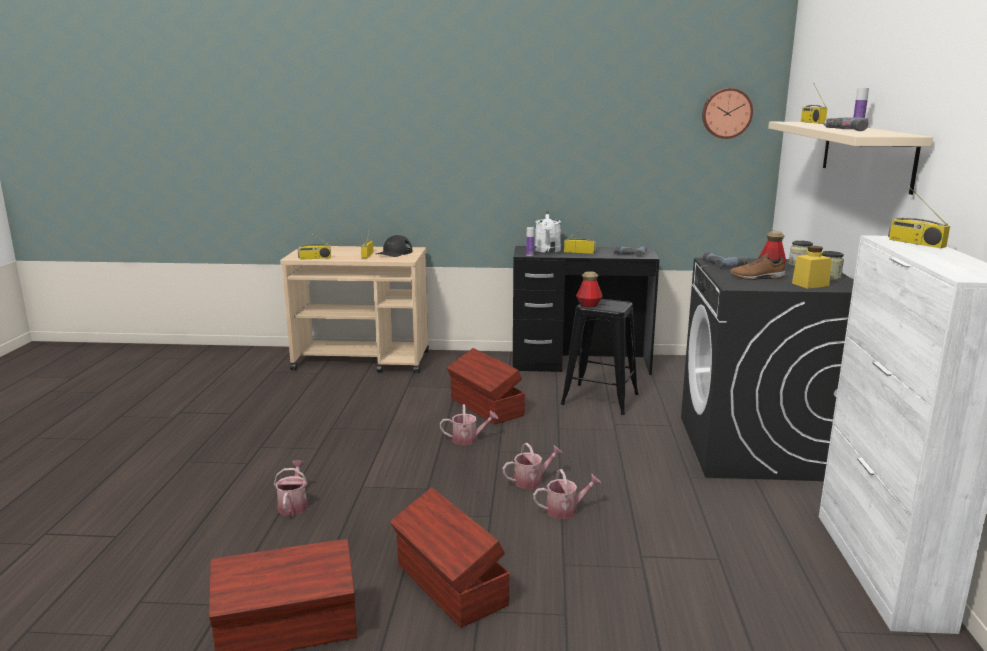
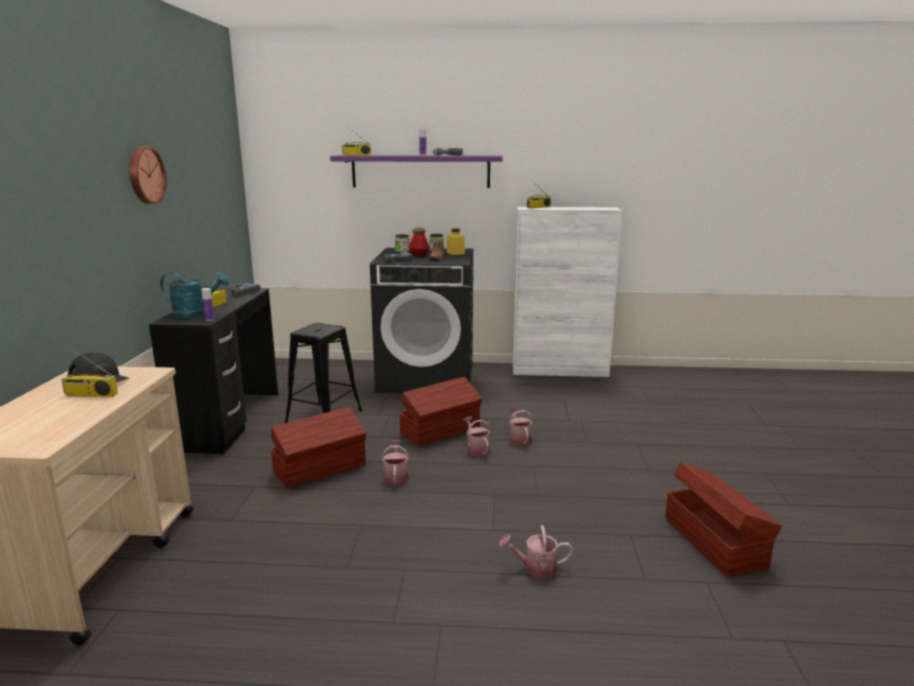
camera: 90 degrees left, 0 degrees up
(314, 258) = (69, 429): radio -> none
(450, 585) = (628, 479): brown storage box -> brown storage box (441, 430)
(548, 251) = (195, 314): white watering can -> turquoise watering can
(588, 305) = (319, 333): bottle -> none
(726, 113) = (223, 153): wall clock -> wall clock (145, 175)
(866, 153) = (420, 171): beige shelf -> purple shelf

